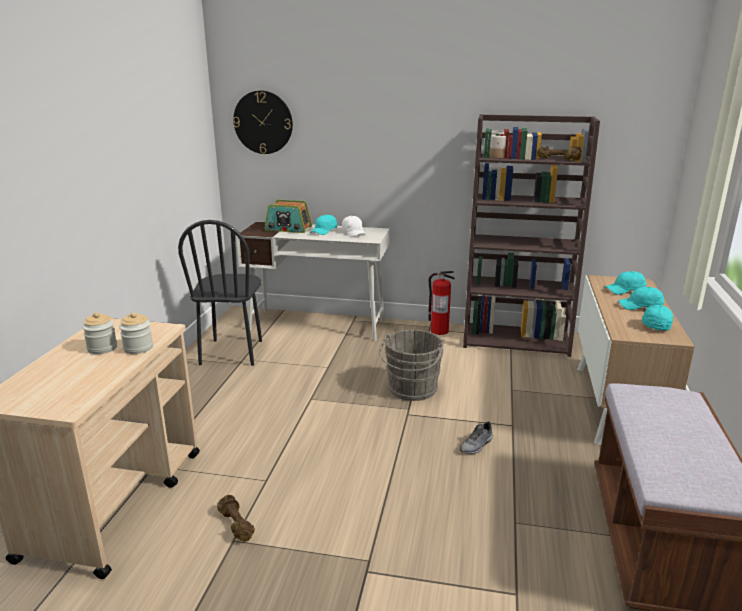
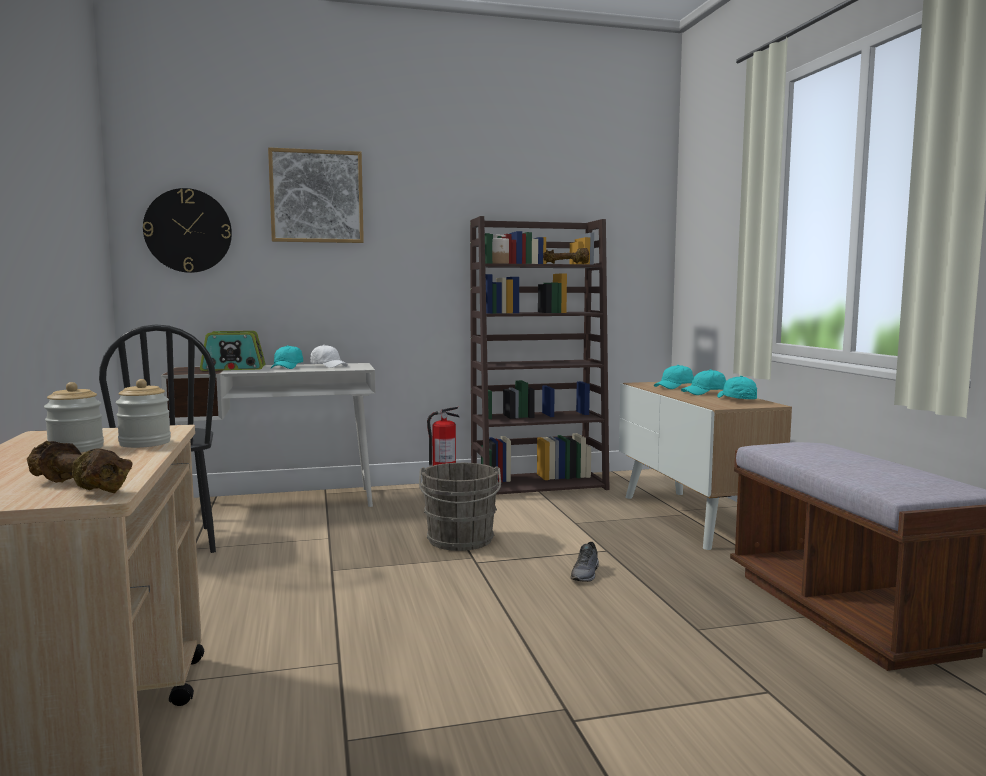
camera: 25 degrees left, 15 degrees down
(235, 525) = (334, 722): brown dumbbell -> brown dumbbell (78, 487)
(354, 95) = (316, 196): none -> picture

